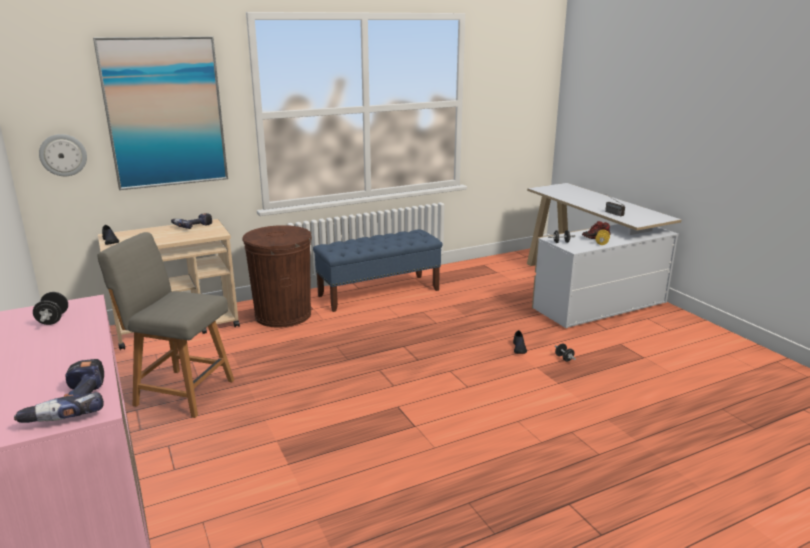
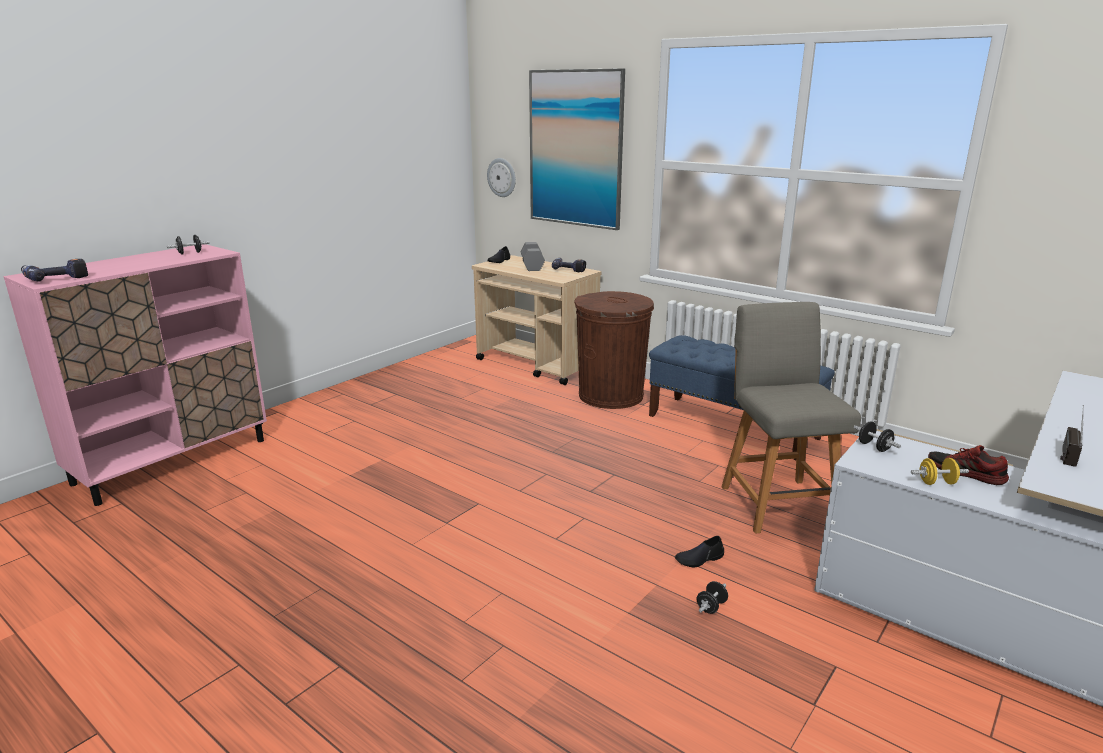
camera: 65 degrees right, 0 degrees up
(153, 234) = (531, 265): none -> grey dumbbell
(181, 392) = (432, 400): grey chair -> grey chair (777, 502)

